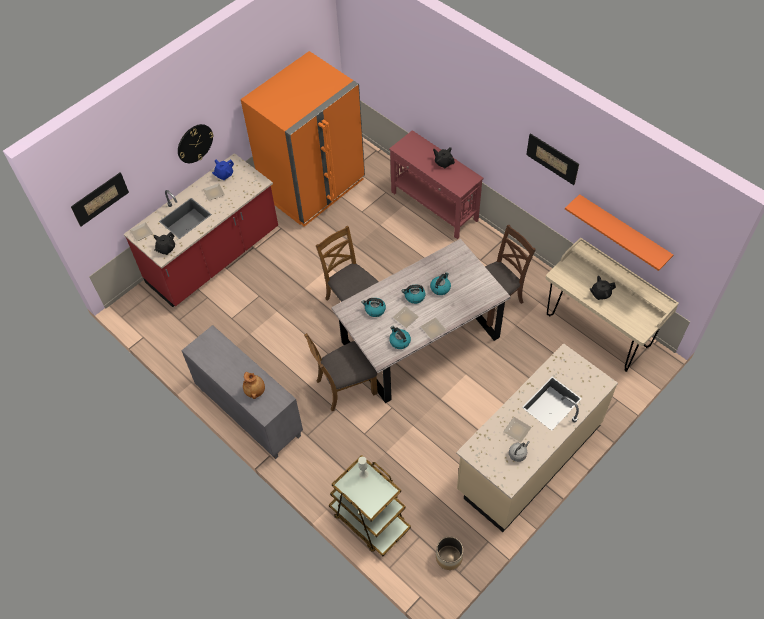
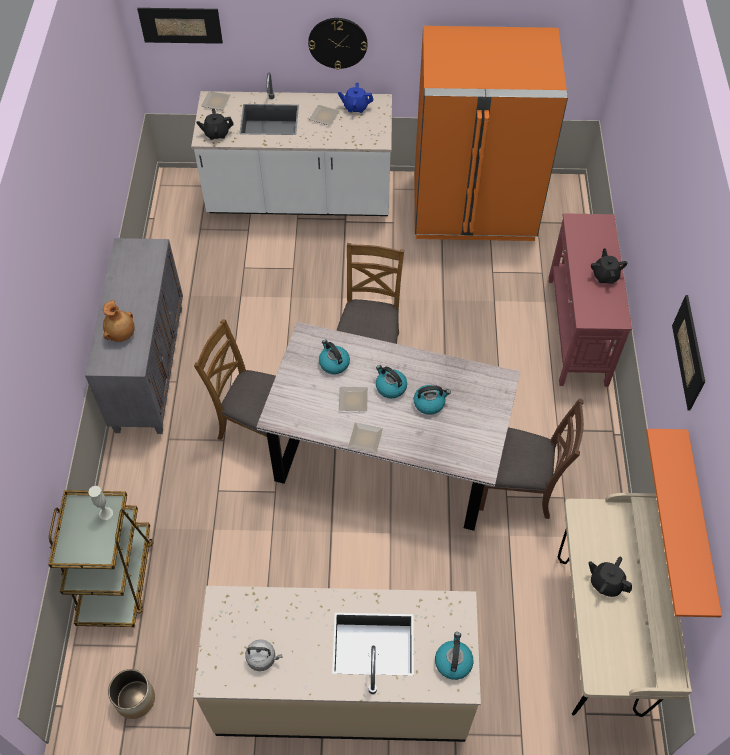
camera: 45 degrees right, 0 degrees up
(214, 257) = (299, 198): red counter -> white counter
(399, 341) = (316, 418): kettle -> kettle (453, 661)
(517, 431) = (295, 633): plate -> none

